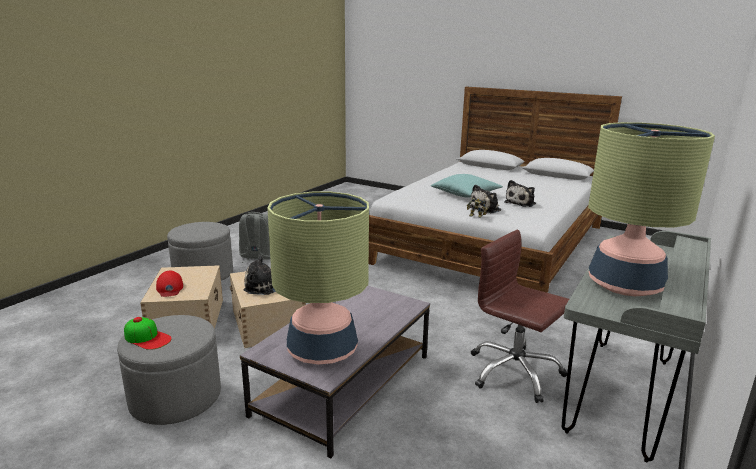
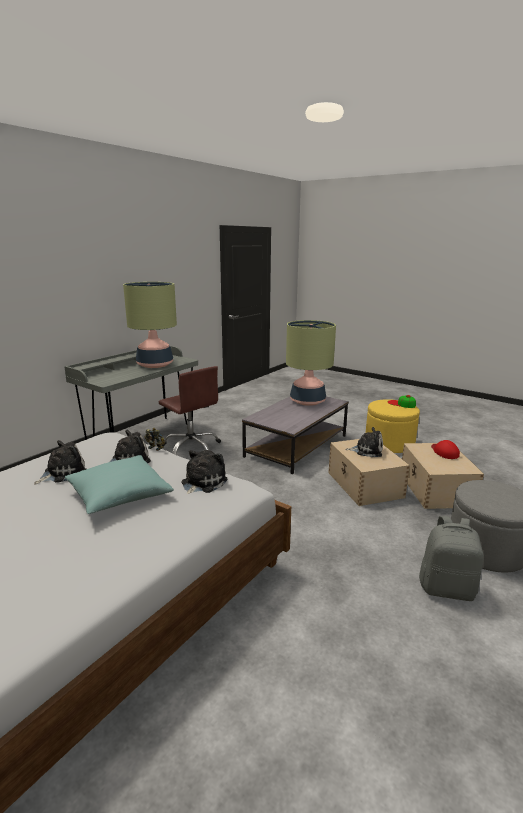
camera: 175 degrees left, 0 degrees up
(175, 397) = (389, 443): grey ottoman -> yellow ottoman
(419, 199) = (202, 483): none -> plush toy

